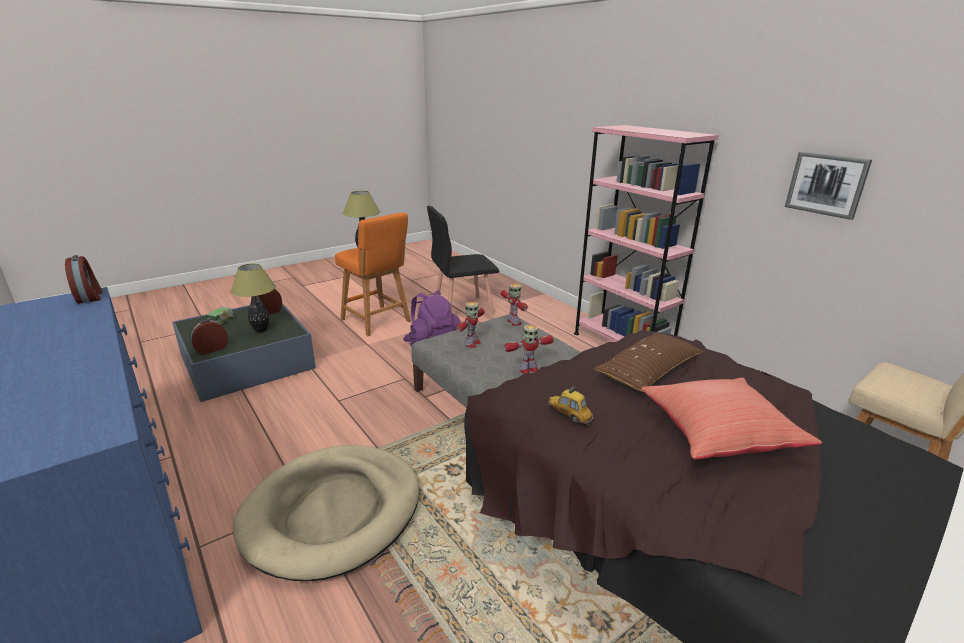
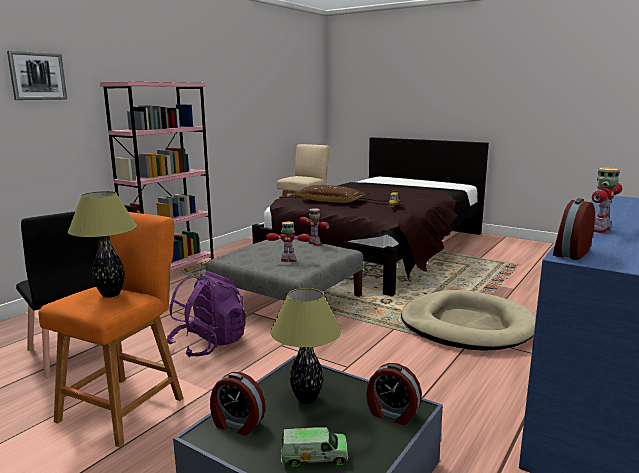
camera: 110 degrees left, 10 degrees down
(514, 322) = (235, 254): toy robot -> toy robot (599, 230)
(717, 435) = (374, 194): red pillow -> none
(826, 184) = (228, 105): picture -> picture (37, 76)

